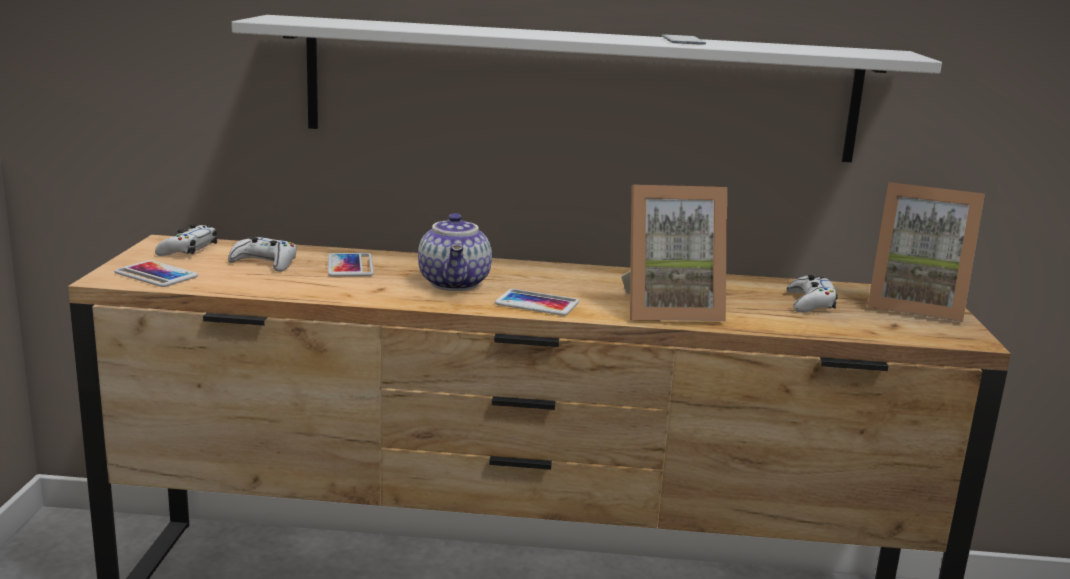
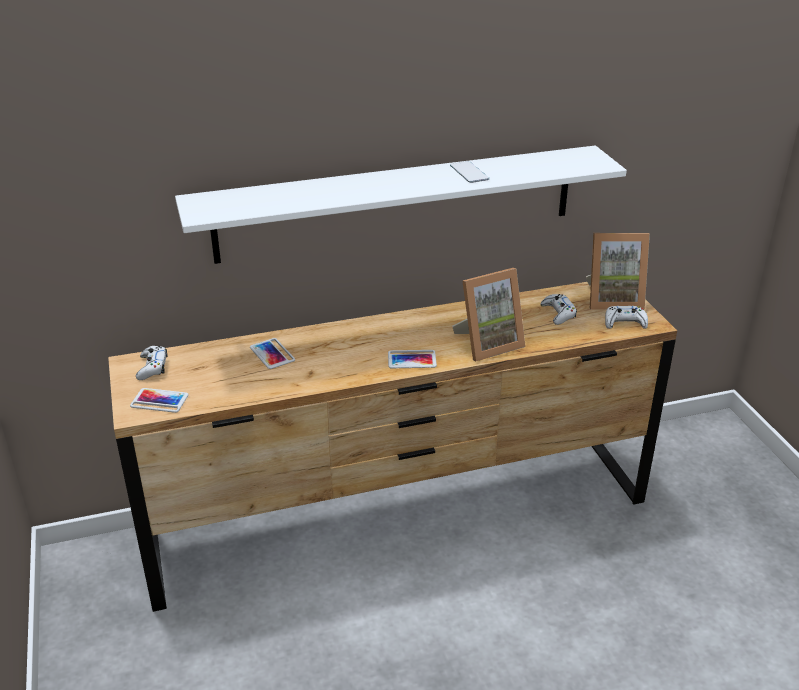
camera: 20 degrees left, 15 degrees up
(265, 263) = (216, 367): white game controller -> white game controller (624, 322)
(456, 284) = (351, 354): teapot -> none

